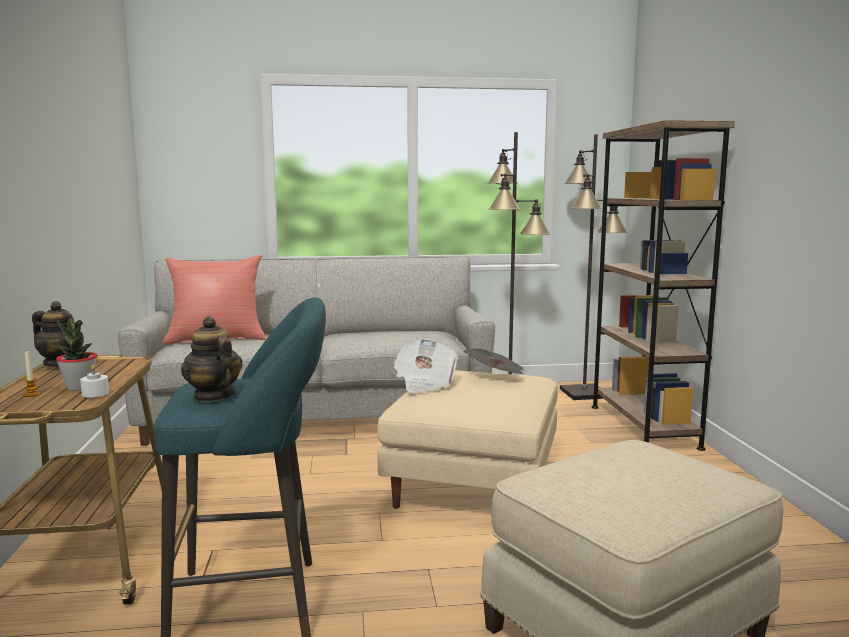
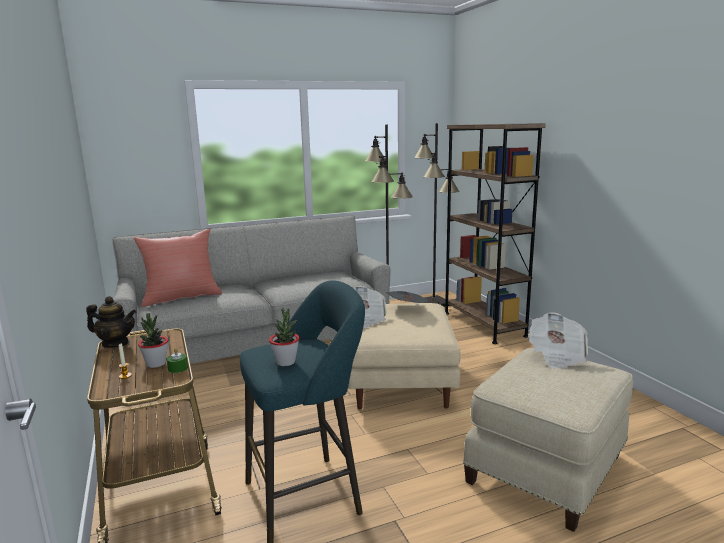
camera: 15 degrees left, 5 degrees up
(95, 393) = (178, 368): white candle -> green candle
(213, 396) = (285, 362): teapot -> potted plant
(661, 451) = (556, 356): none -> newspaper

